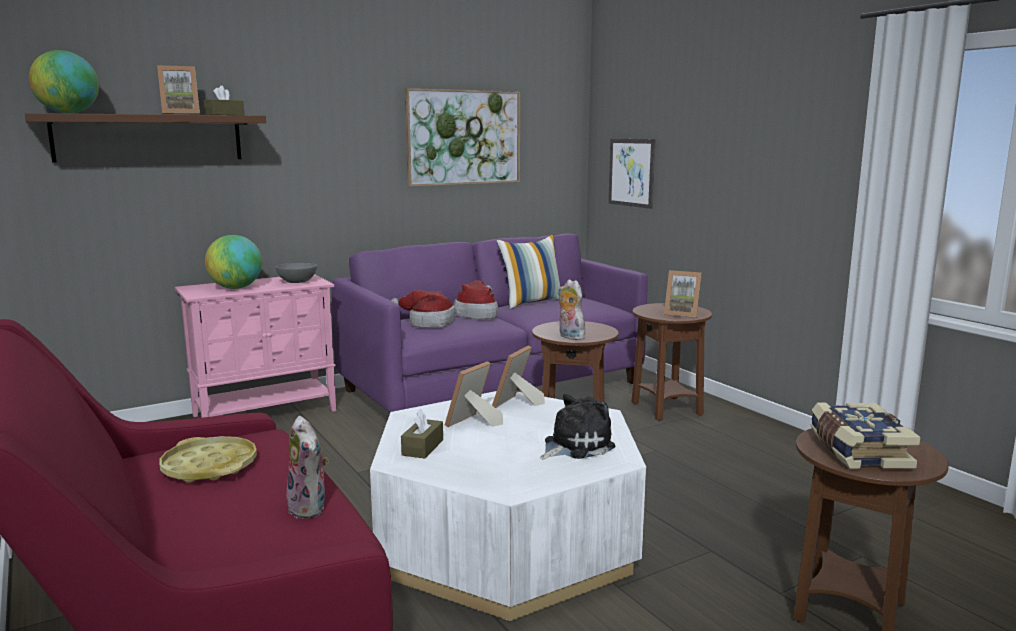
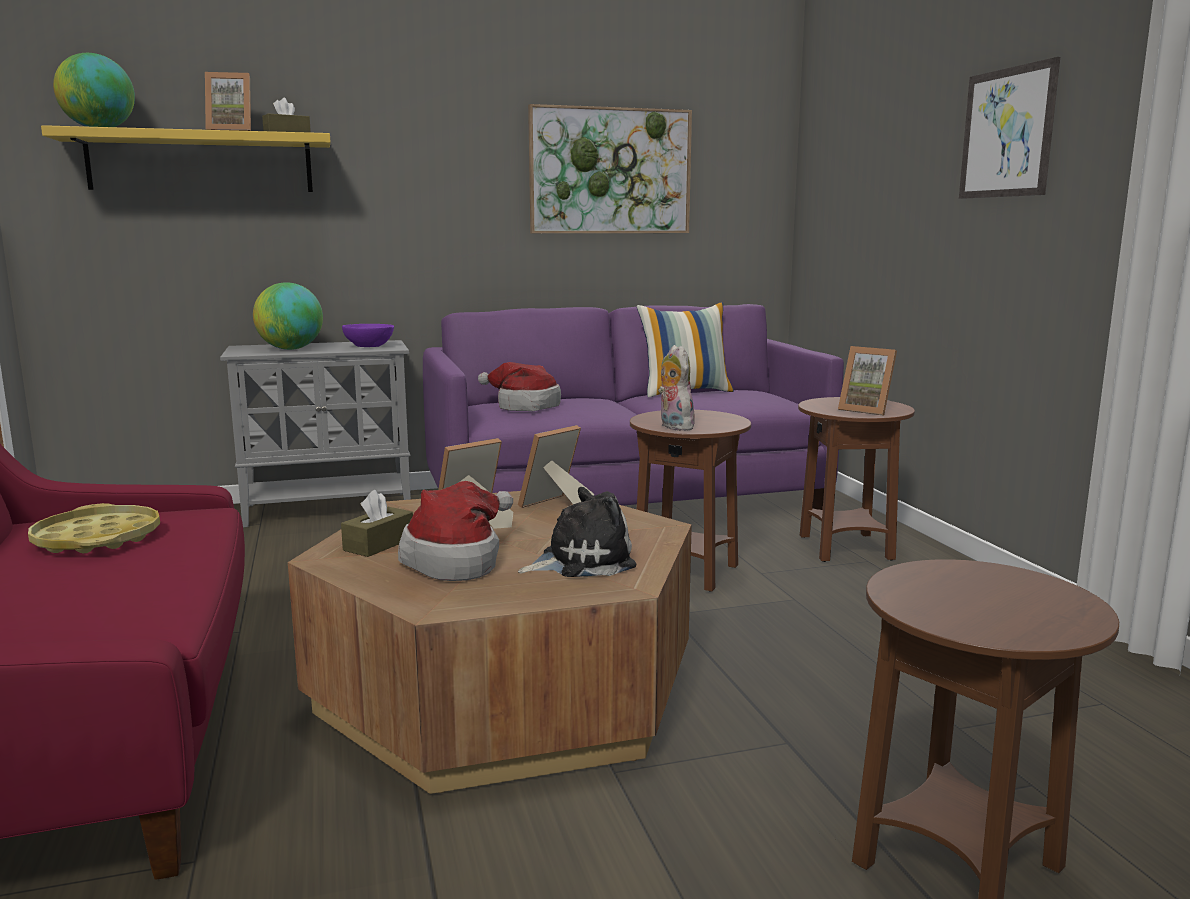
camera: 15 degrees right, 0 degrees up
(149, 138) = (201, 163): brown shelf -> yellow shelf
(266, 413) = (330, 509): pink cabinet -> grey cabinet
(297, 282) = (369, 346): grey bowl -> purple bowl
(310, 508) = (152, 596): plush toy -> none
(477, 314) = (597, 400): hat -> hat (458, 560)
(506, 540) = (504, 688): white coffee table -> brown coffee table
(631, 172) = (841, 219): picture -> picture (1007, 133)
(857, 451) = (962, 598): book -> none

